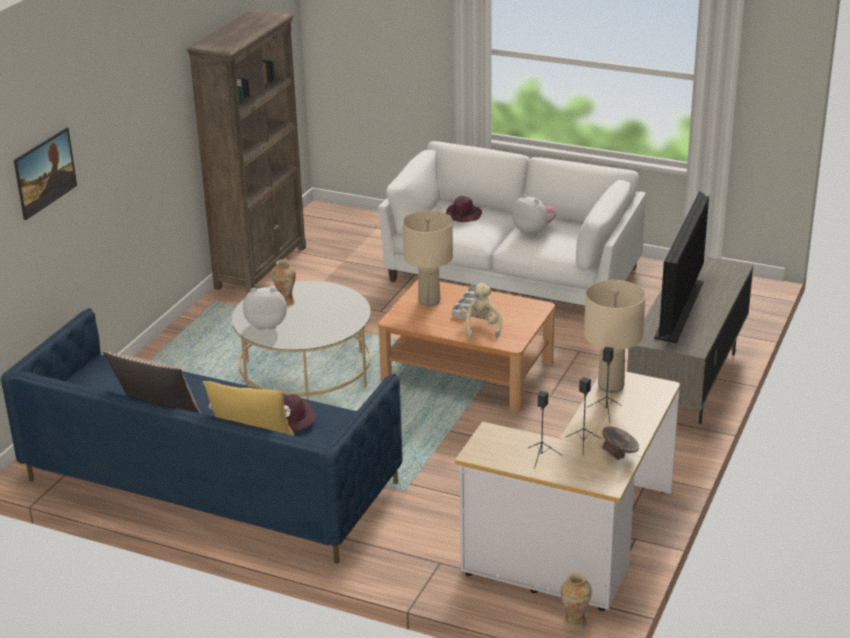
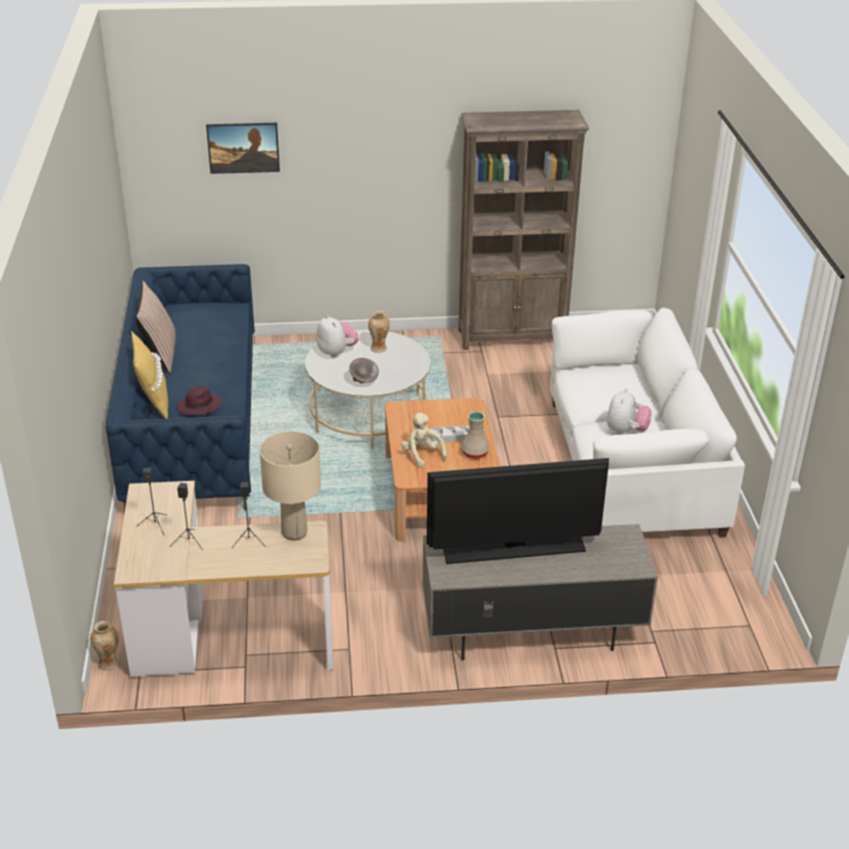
camera: 60 degrees right, 5 degrees up
(429, 301) = (445, 415): beige table lamp -> none
(462, 215) = (615, 383): purple hat -> none
(481, 328) = (422, 455): beige plush toy -> beige plush toy turned 90 degrees counterclockwise
(501, 304) = (474, 453): none -> beige vase
(619, 455) = (180, 566): grey bowl -> grey bowl (364, 382)

